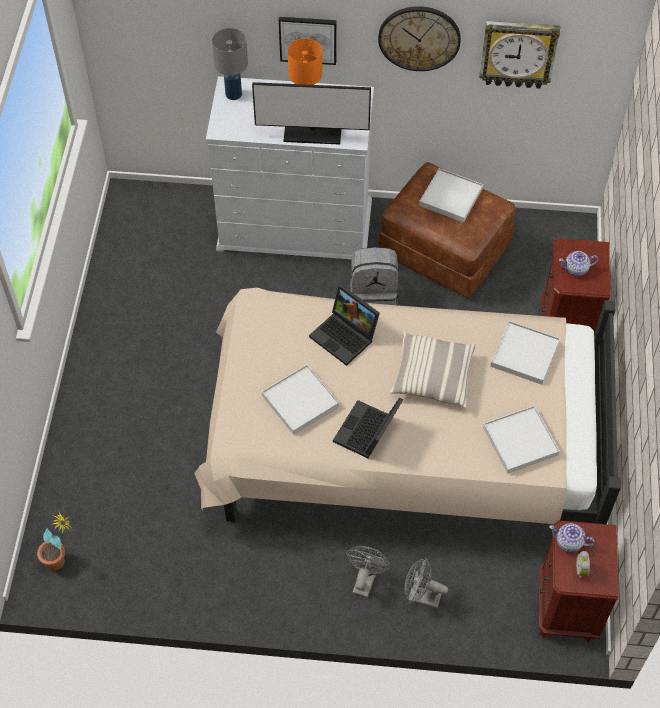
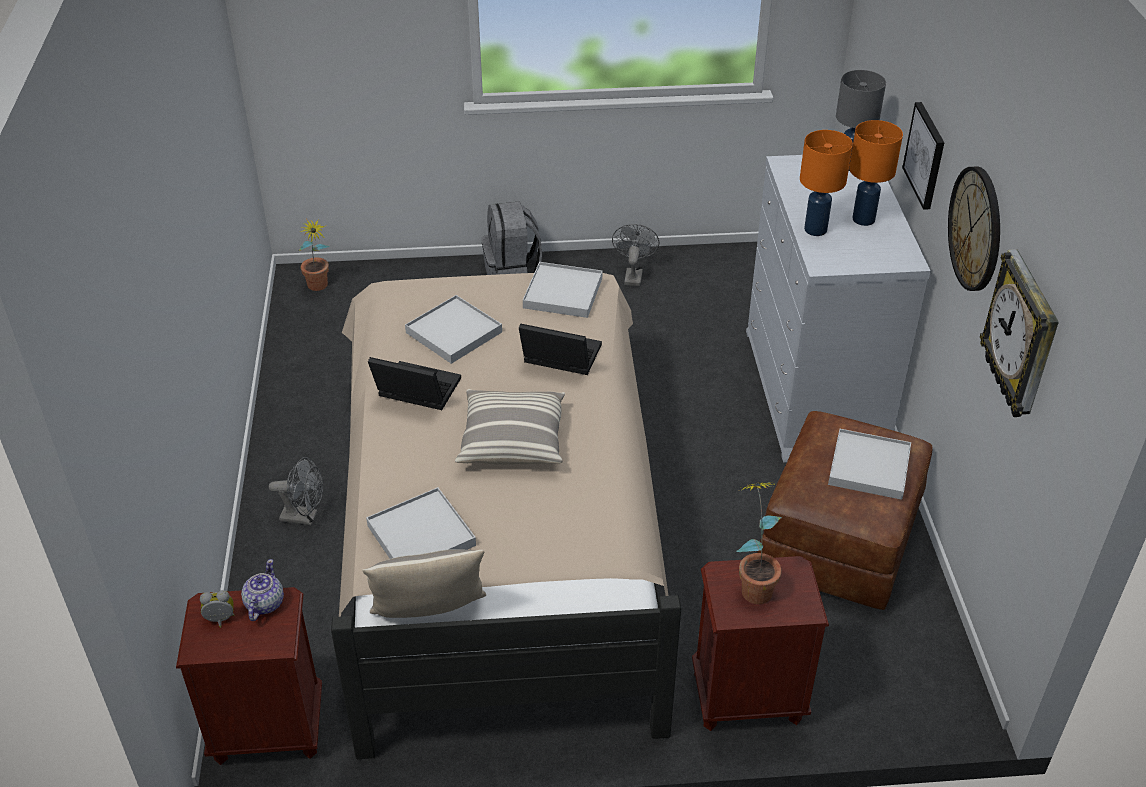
camera: 80 degrees right, 15 degrees down
(312, 133) = (816, 230): monitor -> orange table lamp
(346, 336) = (558, 358): laptop -> laptop turned 75 degrees clockwise
(373, 296) = (729, 476): grey backpack -> grey backpack (512, 274)
(421, 597) = (282, 572): grey fan -> grey fan (633, 275)
(525, 354) = (571, 530): white tray -> white tray (563, 293)
(576, 269) = (753, 584): teapot -> potted plant
(587, 444) = (430, 616): none -> pillow

